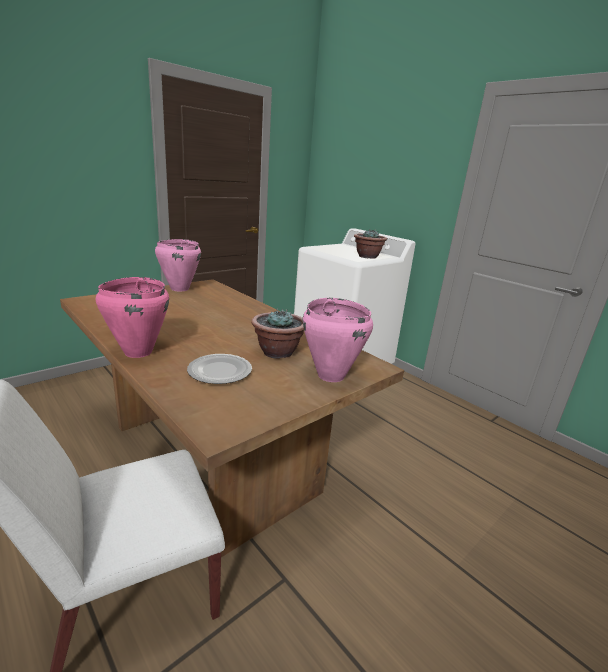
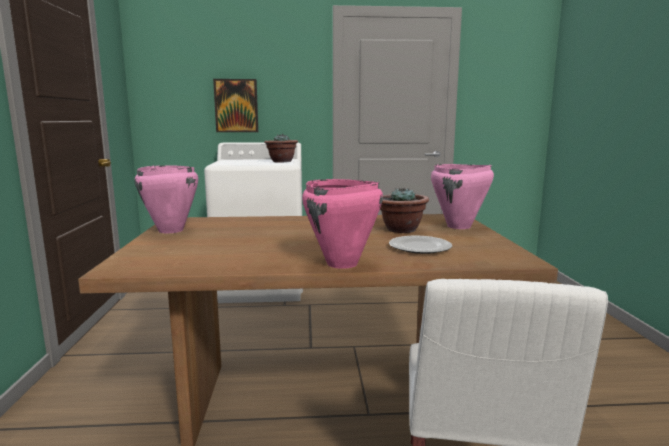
camera: 50 degrees left, 10 degrees down
(374, 195) = (236, 106): none -> picture

